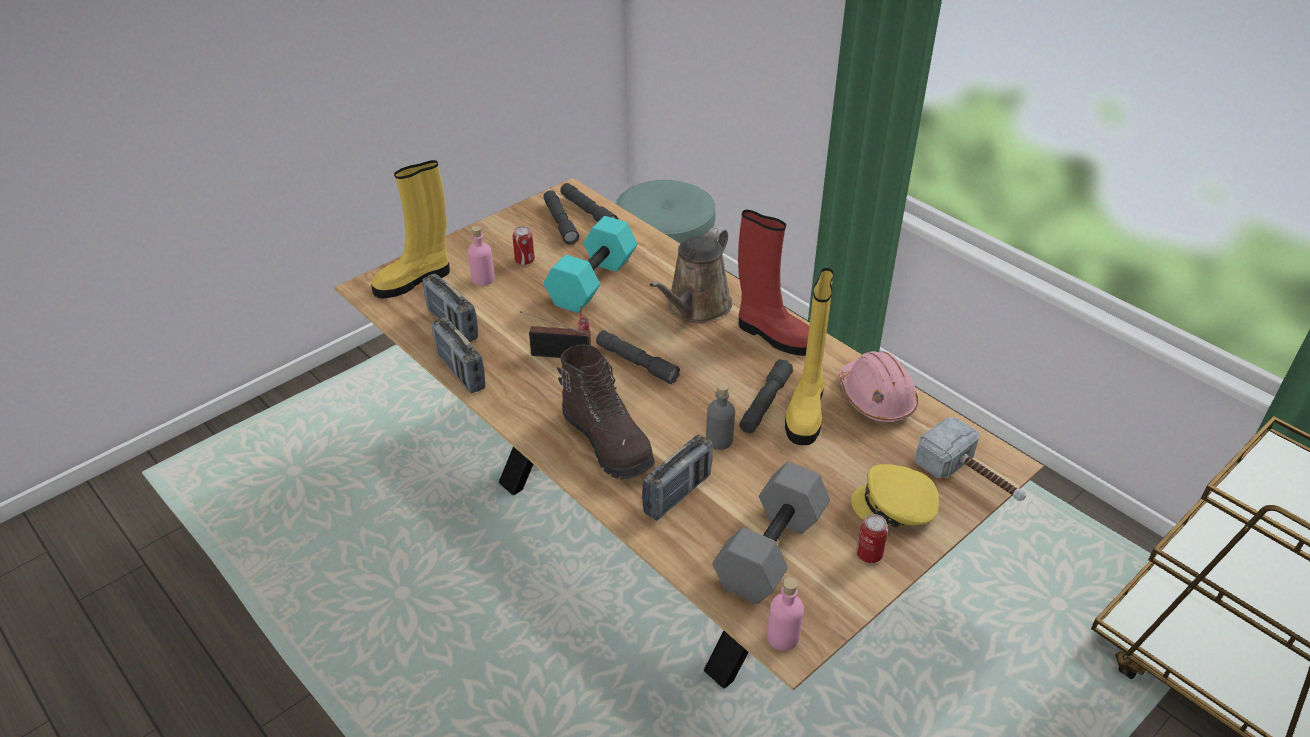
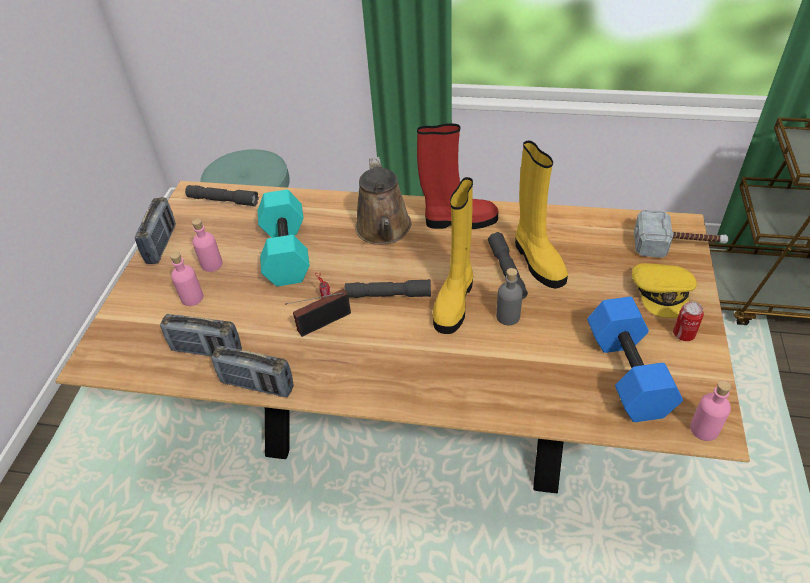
camera: 35 degrees left, 5 degrees up
(414, 280) = (130, 332): yellow boot -> yellow boot (454, 301)
(524, 260) = (212, 264): can -> pink bottle
(560, 223) = (209, 220): grey flashlight -> none
(608, 442) = (435, 367): brown boot -> none
(677, 494) = (526, 374): radio -> radio (161, 244)
(769, 548) = (625, 372): grey dumbbell -> blue dumbbell
(876, 398) = (568, 227): pink hard hat -> none
(896, 507) = (661, 292): yellow cap -> yellow cap turned 60 degrees counterclockwise

